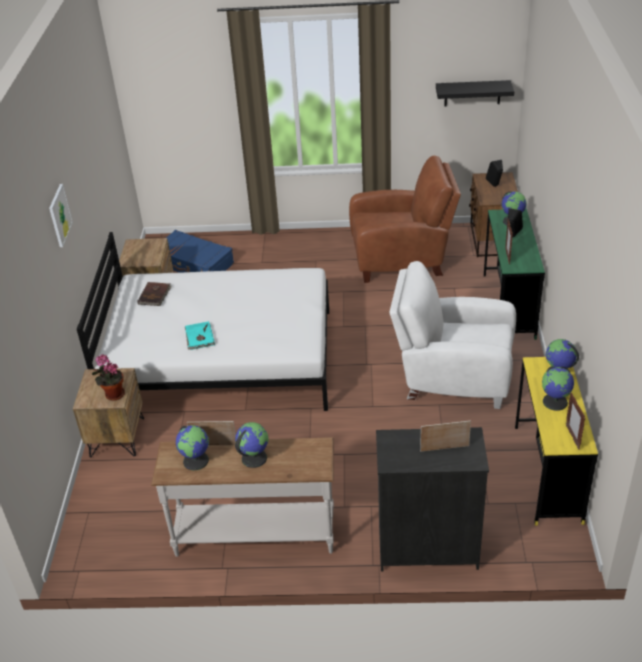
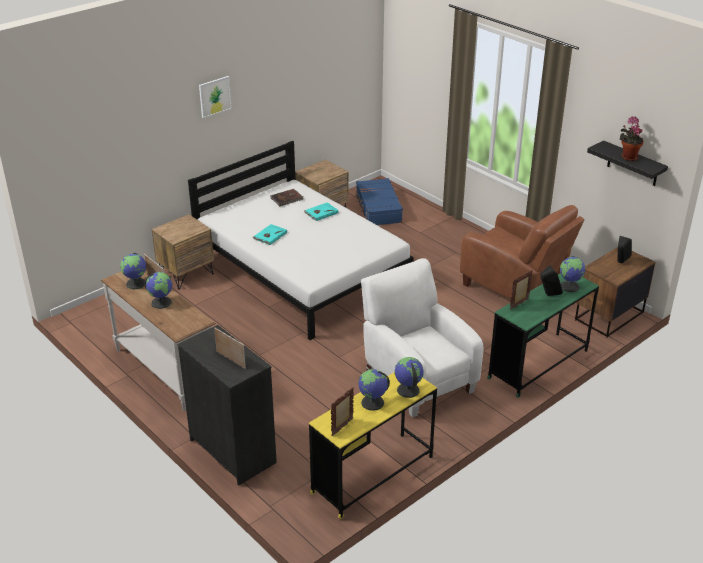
camera: 45 degrees right, 5 degrees down
(113, 394) = (179, 235): potted plant -> potted plant (628, 157)
(208, 288) = (321, 213): none -> turquoise book

